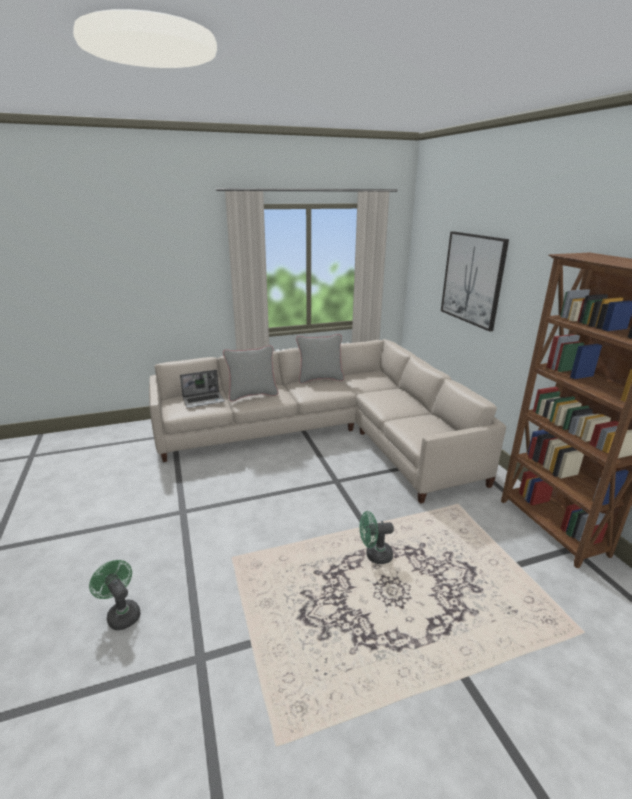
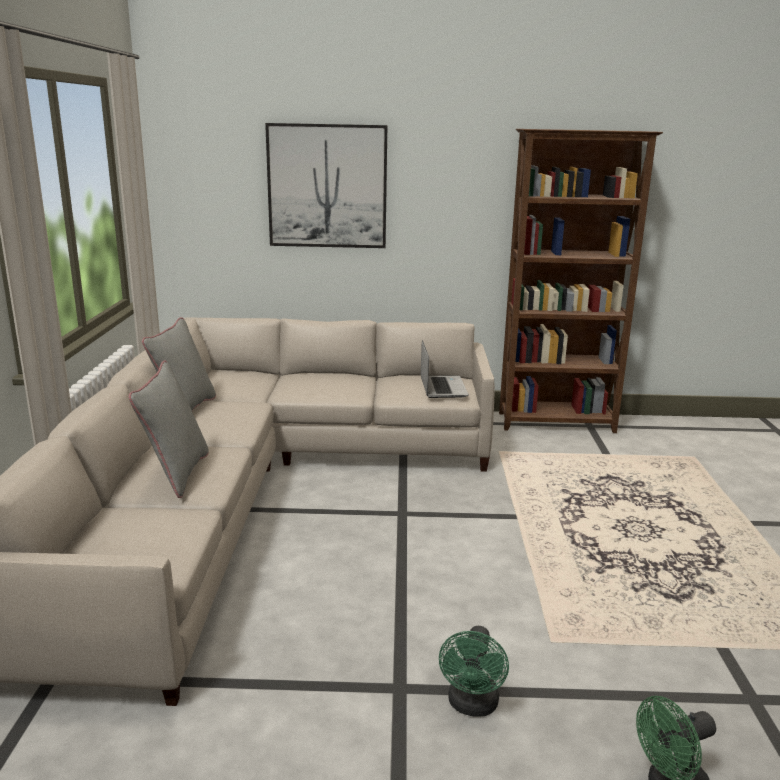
camera: 70 degrees left, 5 degrees down
(204, 400) = (139, 526): laptop -> laptop (442, 388)
(374, 555) = (575, 524): green fan -> green fan (472, 706)

